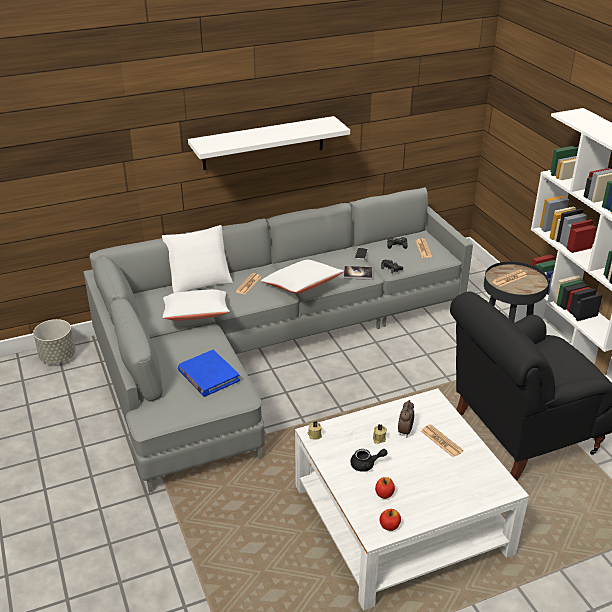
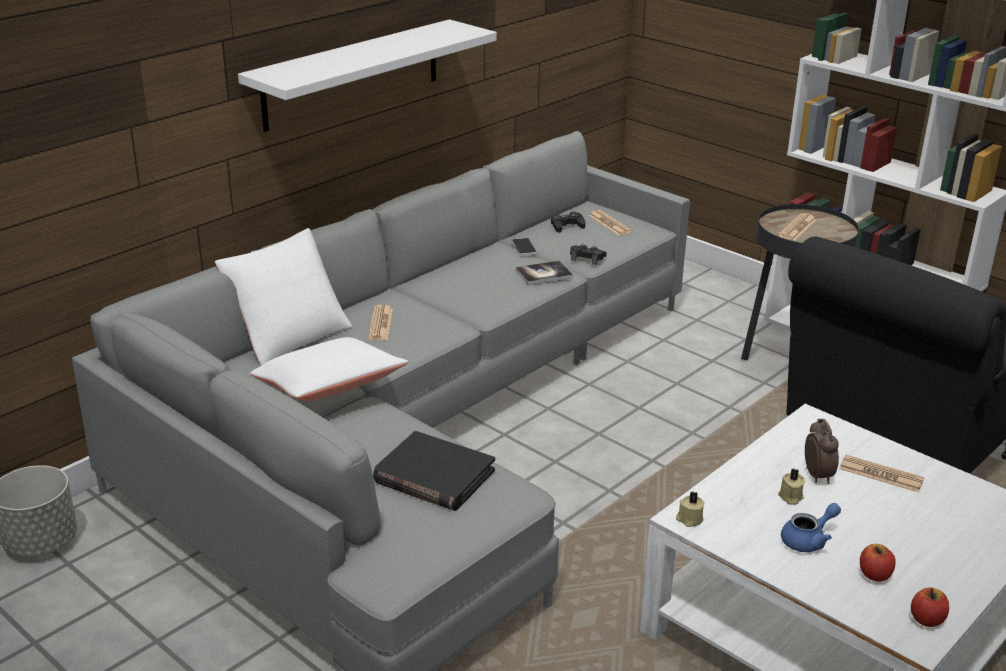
camera: 25 degrees left, 5 degrees down
(208, 376) = (434, 476): blue book -> black book
(302, 286) = (472, 309): white pillow -> none
(366, 465) = (808, 540): black teapot -> blue teapot

